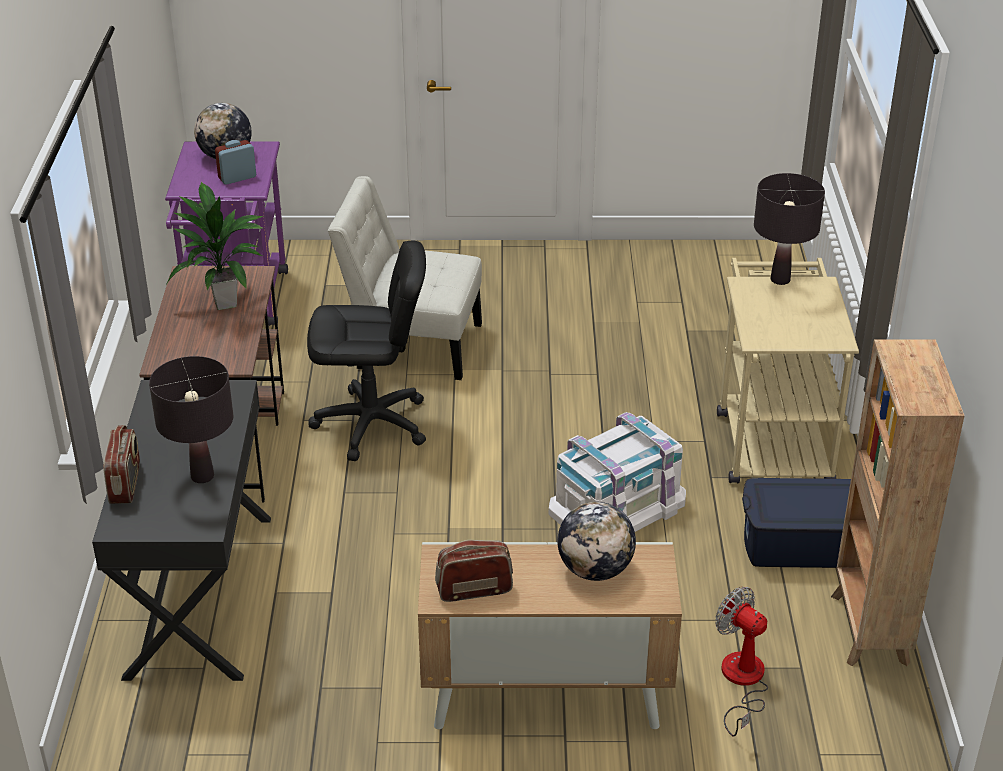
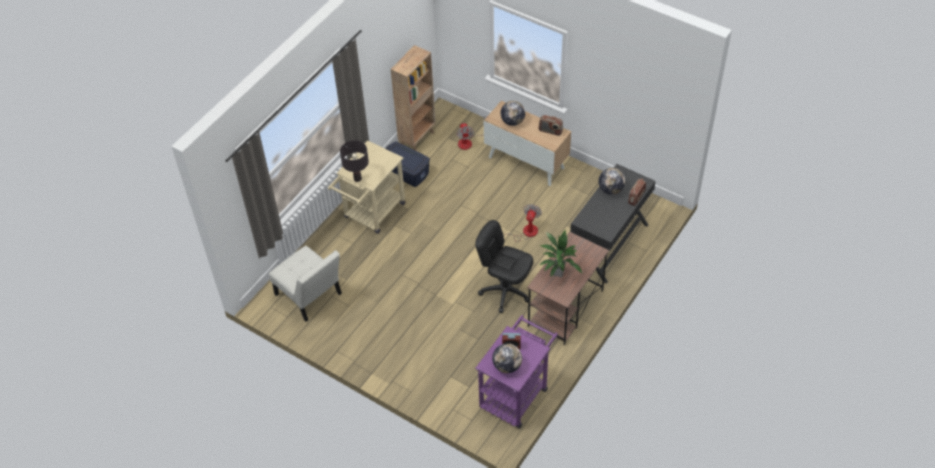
camera: 145 degrees left, 15 degrees up
(202, 476) = (610, 189): black table lamp -> globe
(411, 344) = (459, 327): white chair -> white chair (310, 296)
(416, 538) = (525, 232): none -> fan
(617, 506) = (449, 213): white storage box -> none

